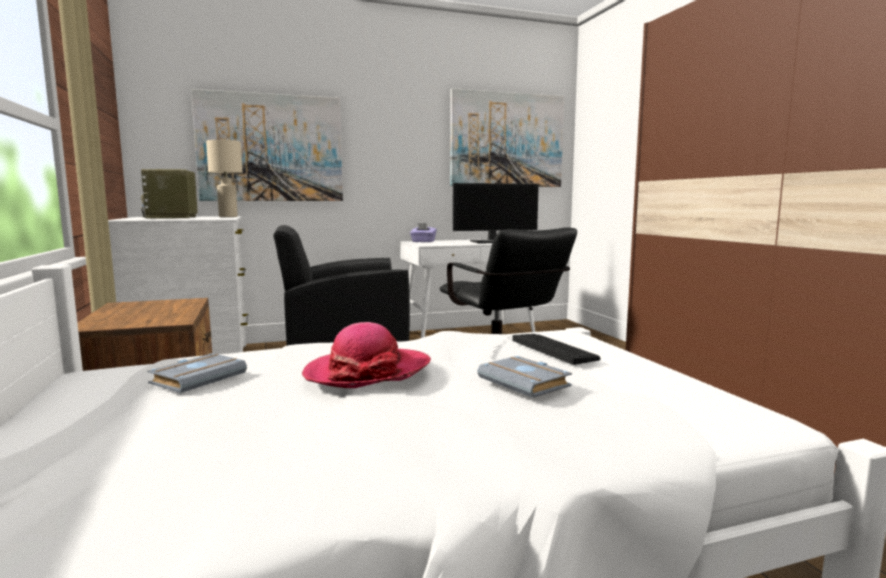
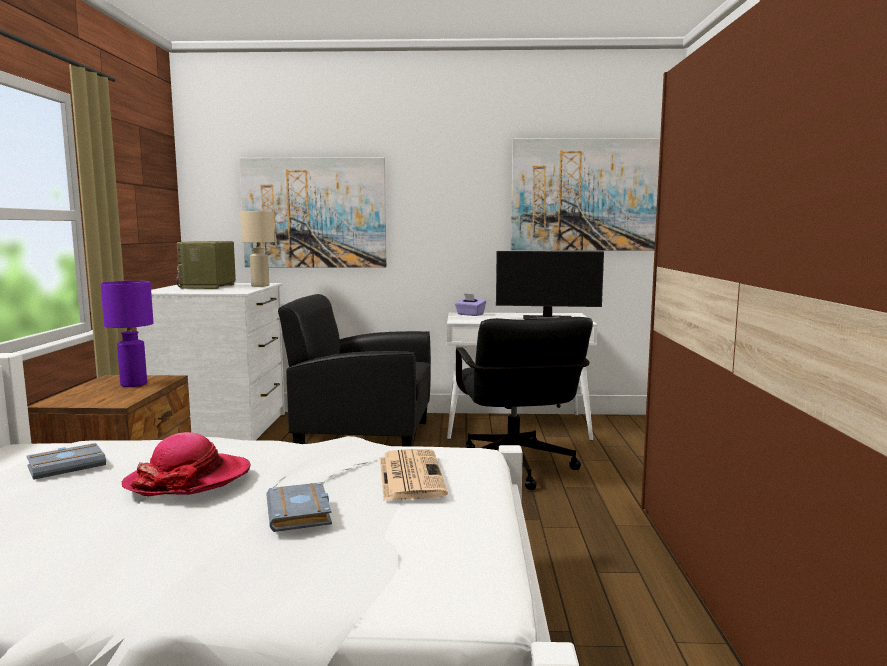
camera: 20 degrees right, 0 degrees up
(162, 307) = (134, 384): none -> purple table lamp
(554, 349) = (410, 475): keyboard -> newspaper

